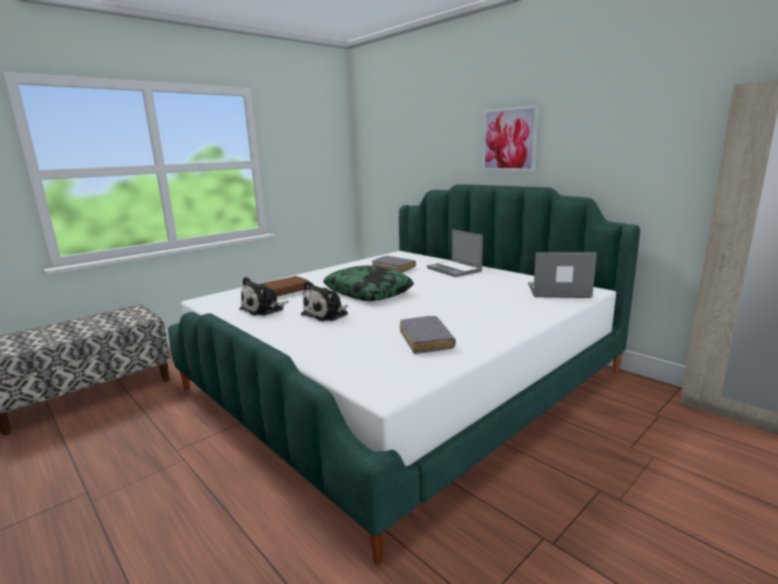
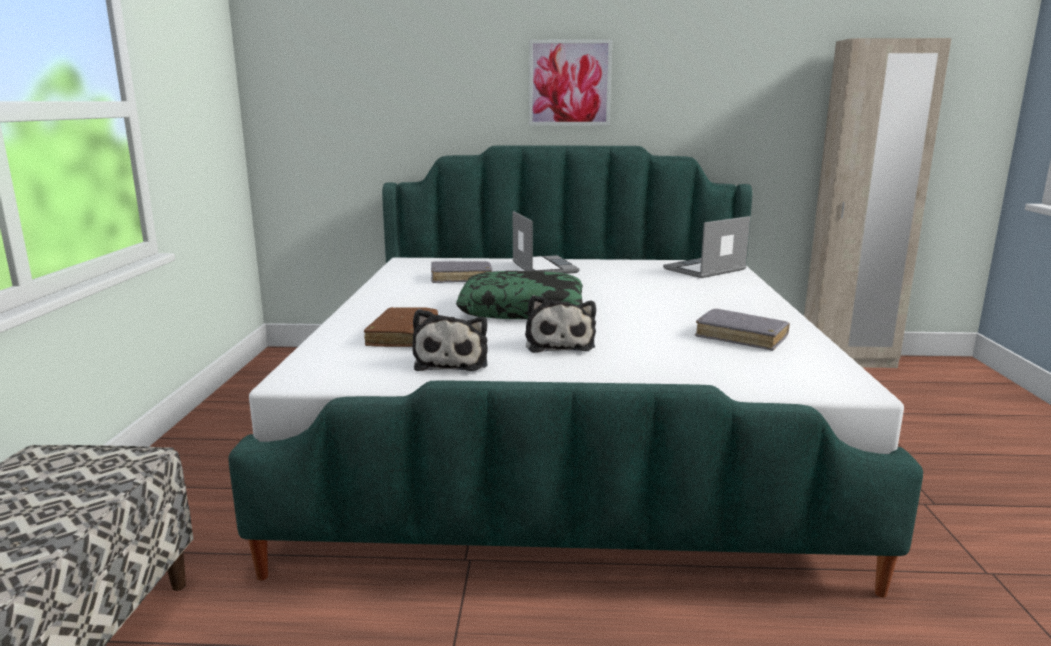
camera: 45 degrees left, 0 degrees up
(455, 270) = (543, 267): laptop -> laptop turned 120 degrees counterclockwise

